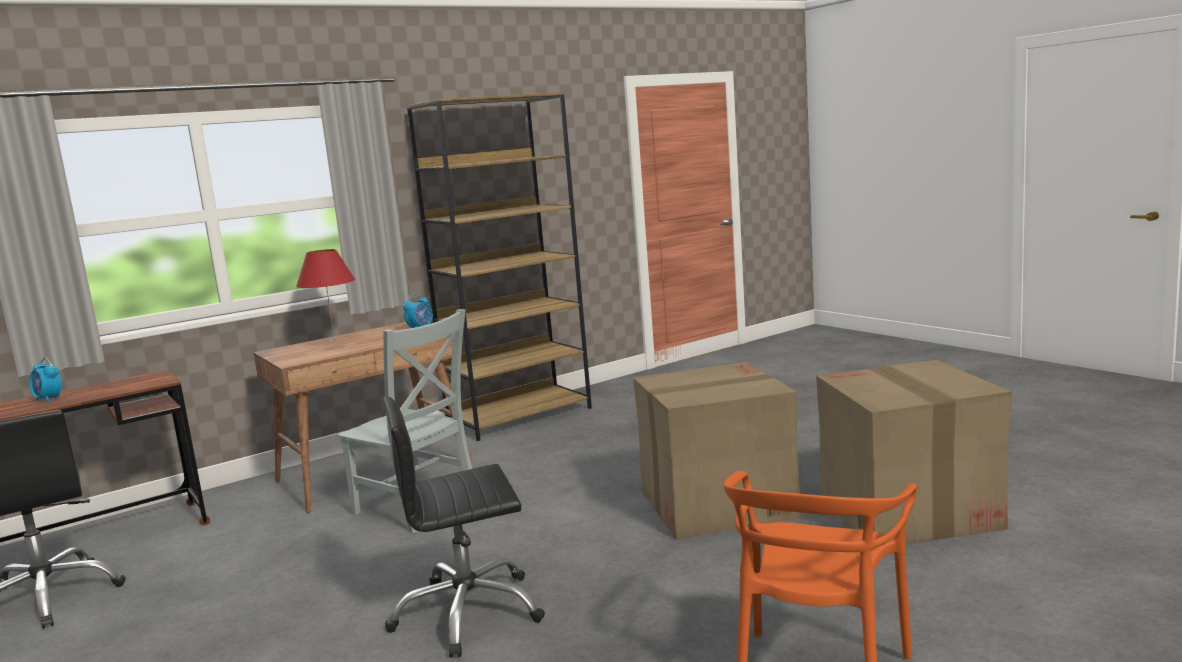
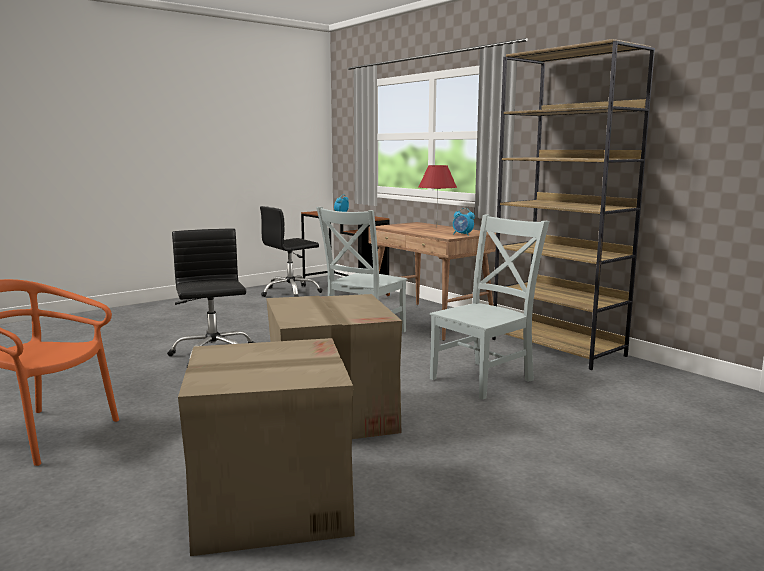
camera: 85 degrees right, 0 degrees up
(609, 444) = (484, 378): none -> grey chair

